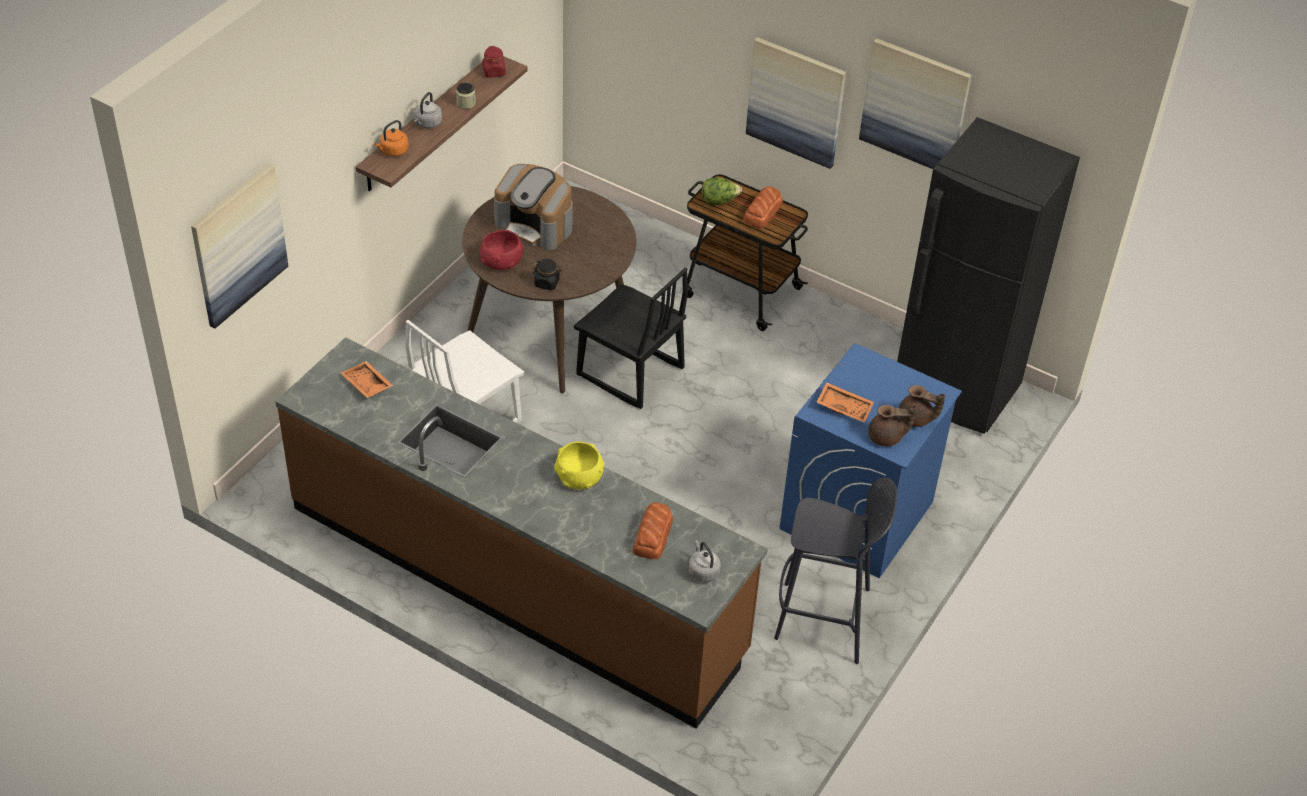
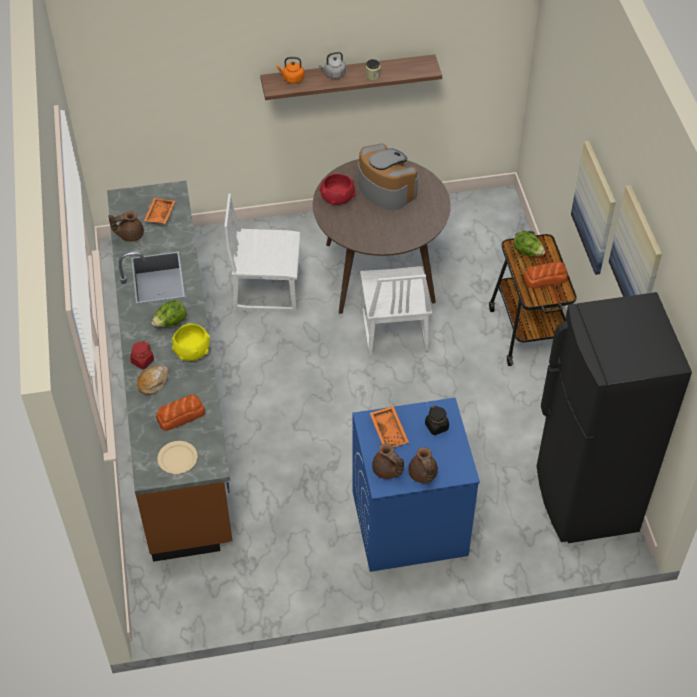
camera: 50 degrees right, 5 degrees up
(238, 245) = (128, 78): picture -> none
(364, 423) = (130, 235): none -> brown teapot
(494, 72) = (416, 66): red jar -> red jar (142, 361)
(524, 468) = (170, 323): none -> lettuce
(535, 225) = (385, 189): coffee machine -> coffee machine turned 150 degrees clockwise
(547, 283) = (343, 228): black jar -> black jar (436, 426)
(586, 529) = (153, 382): none -> bread
(629, 372) = (393, 330): black chair -> white chair
(703, 571) = (177, 458): grey kettle -> beige plate
(825, 619) = (305, 566): grey stool -> none

